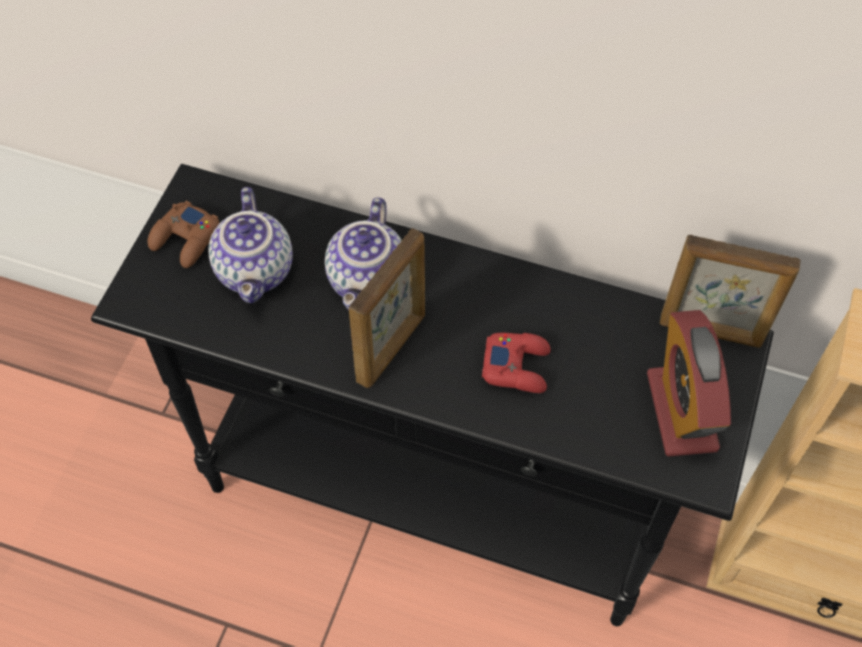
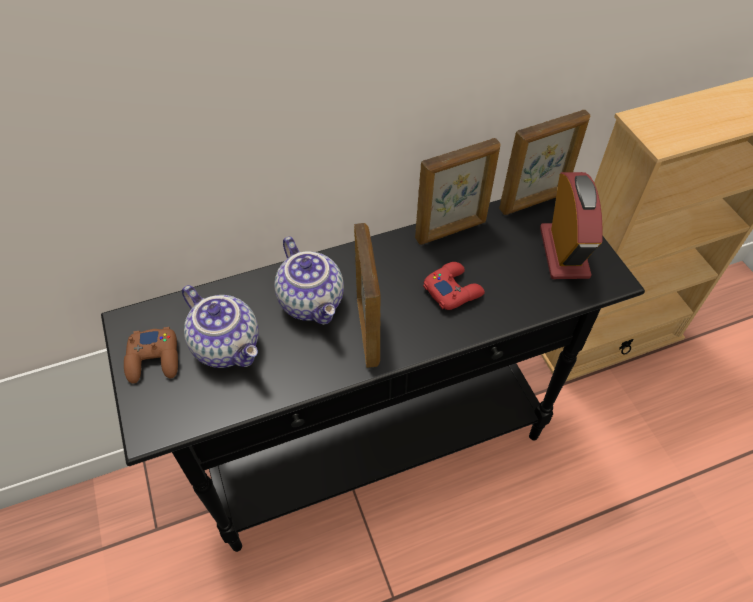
camera: 40 degrees left, 5 degrees down
(582, 302) = (451, 230): none -> picture frame
(681, 411) = (564, 252): alarm clock -> alarm clock turned 135 degrees counterclockwise

